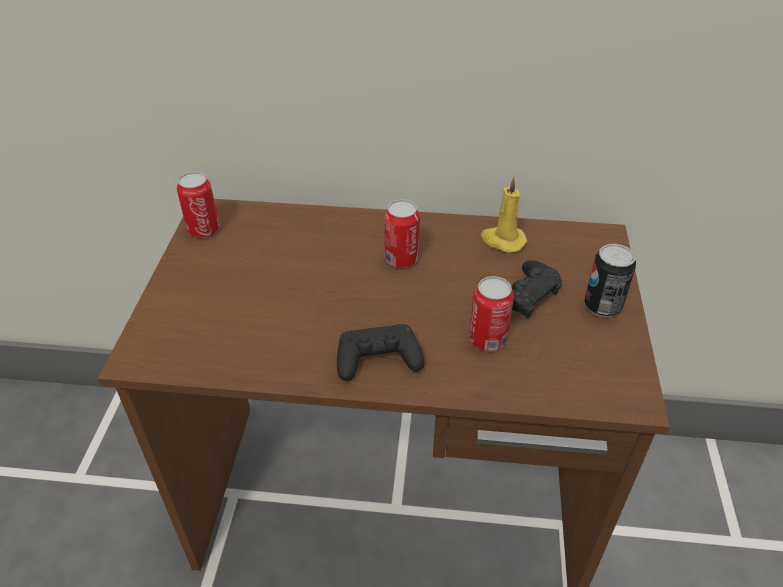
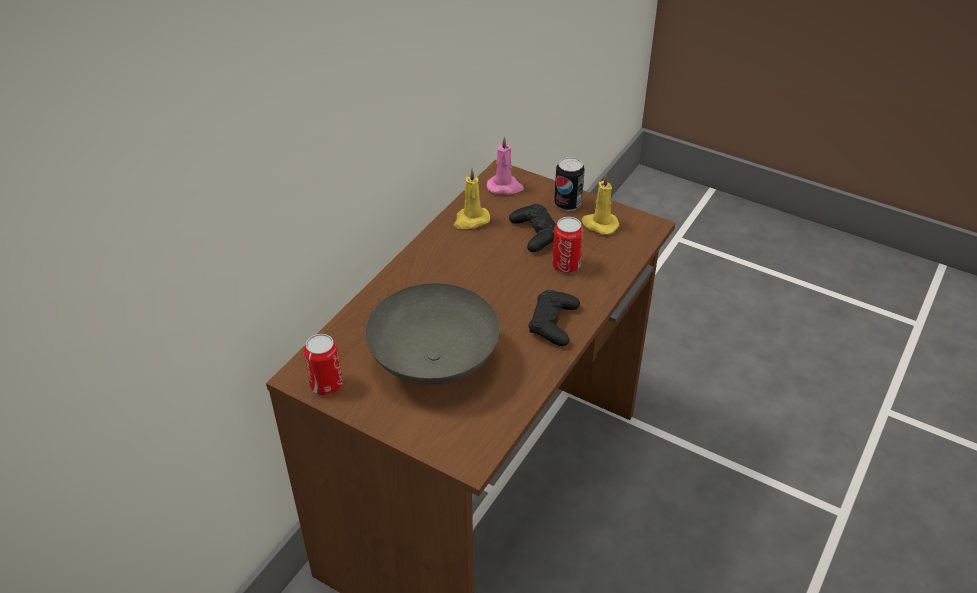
camera: 65 degrees left, 0 degrees up
(264, 285) = (432, 363): none -> grey bowl
(401, 259) = (455, 278): can -> none
(583, 247) = (505, 187): none -> pink candle
(590, 347) = (599, 224): none -> yellow candle

